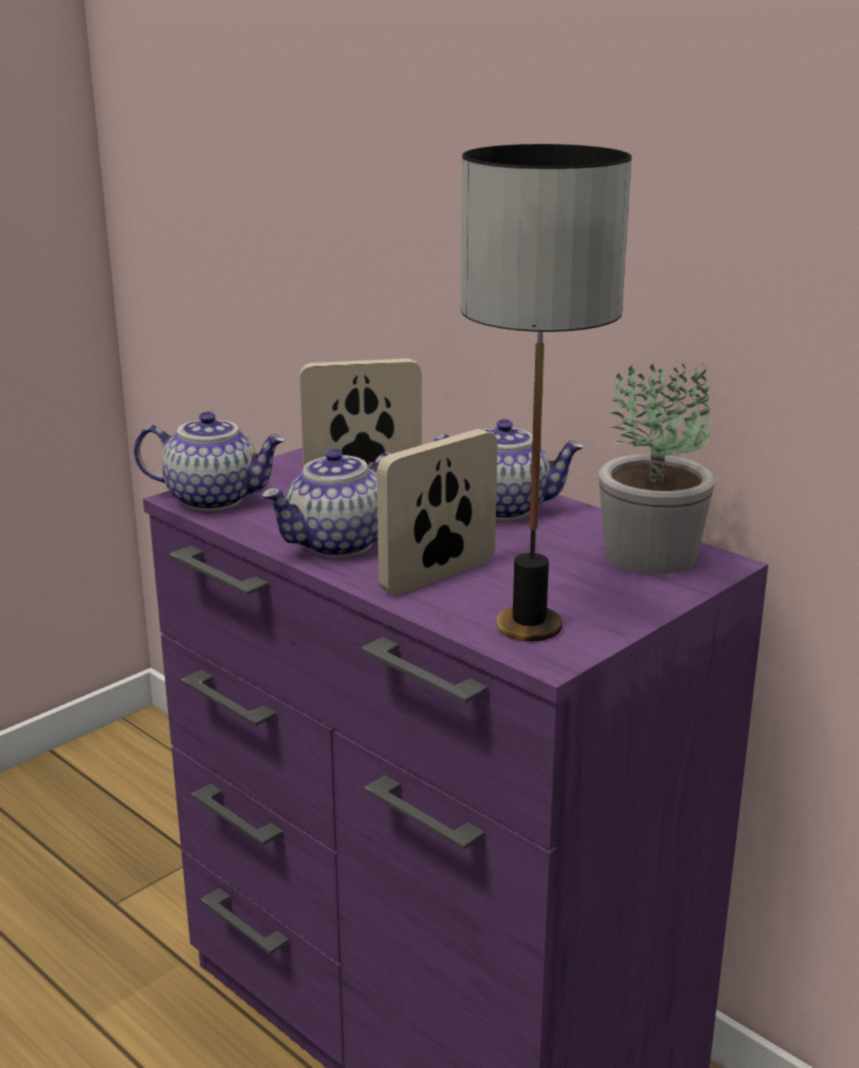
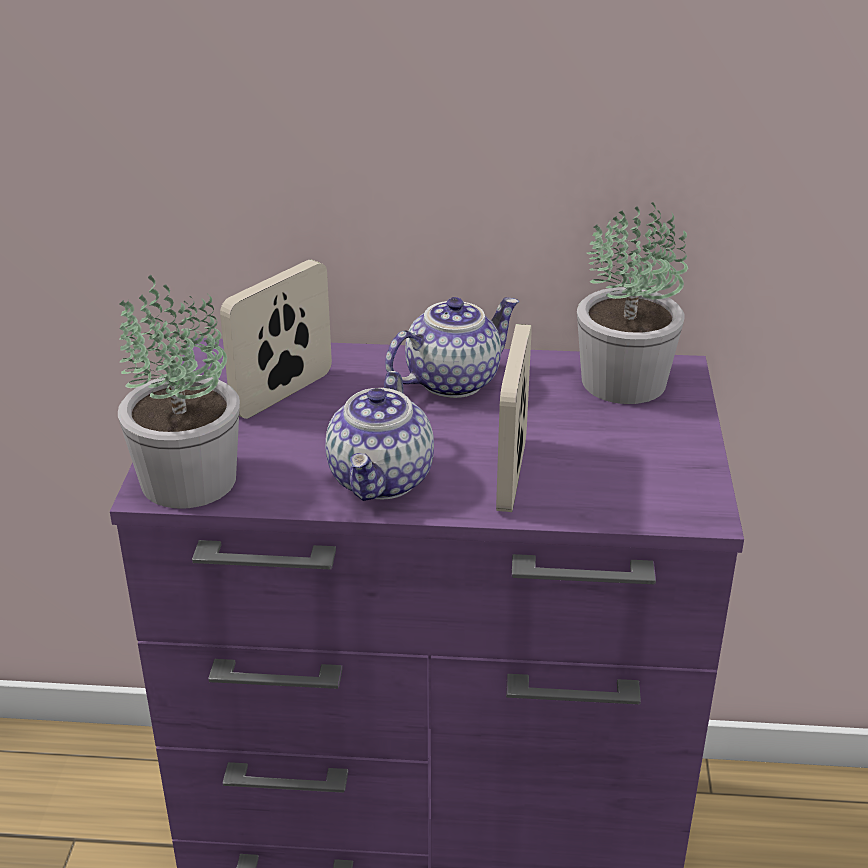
camera: 40 degrees left, 10 degrees up
(214, 499) = (186, 479): teapot -> potted plant
(531, 626) = (648, 491): table lamp -> none

